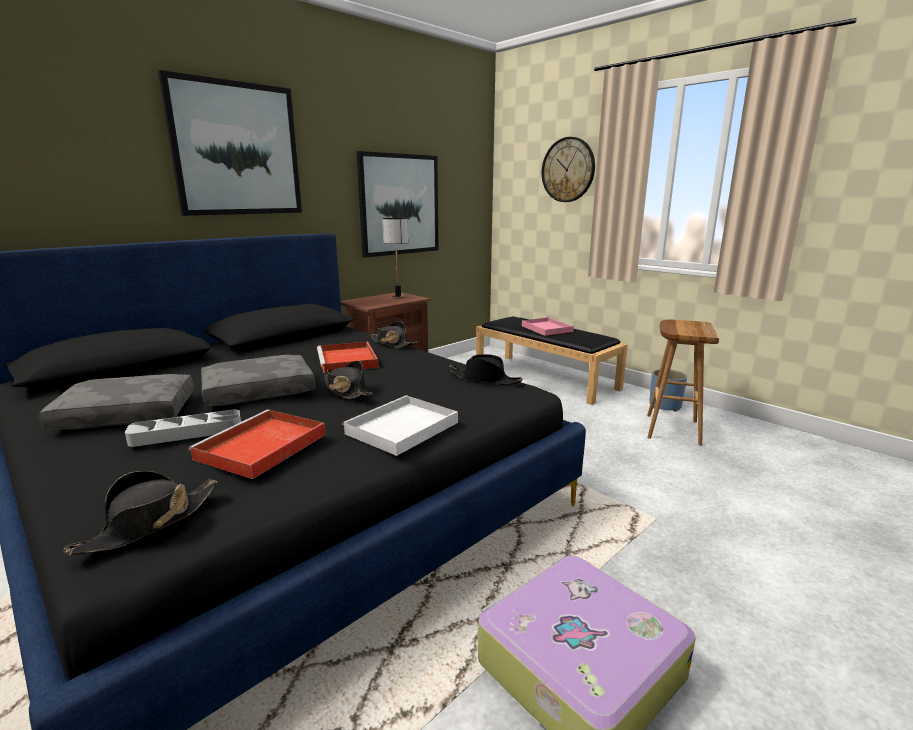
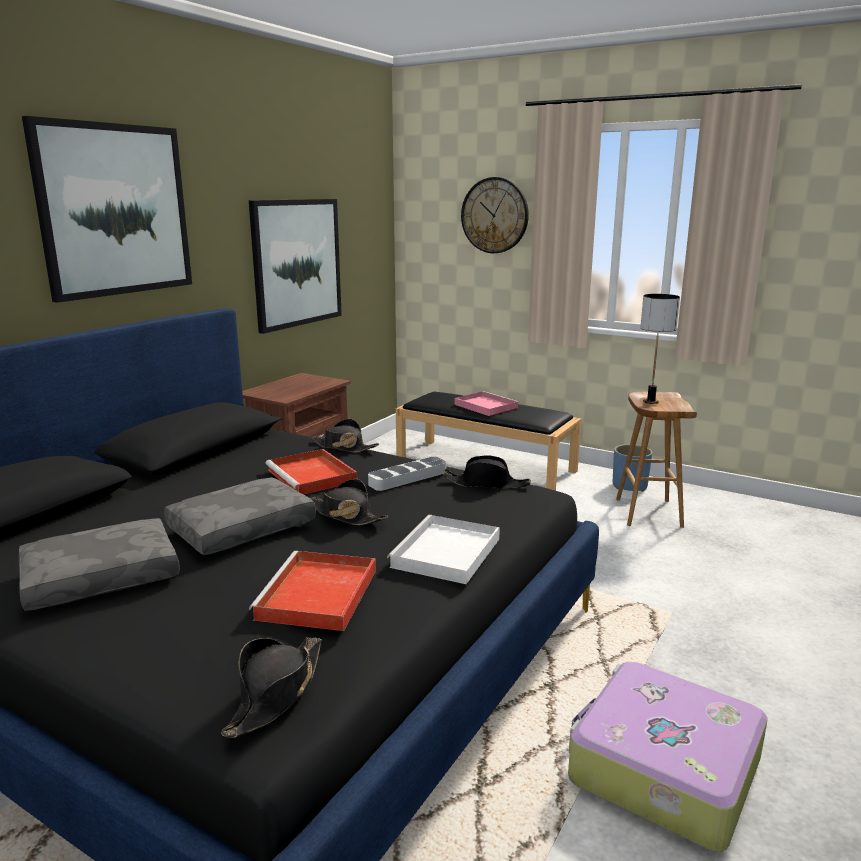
camera: 15 degrees left, 0 degrees up
(187, 433) = (211, 591): grey tray -> grey tray (408, 478)
(397, 297) = (308, 382): table lamp -> table lamp (650, 402)

